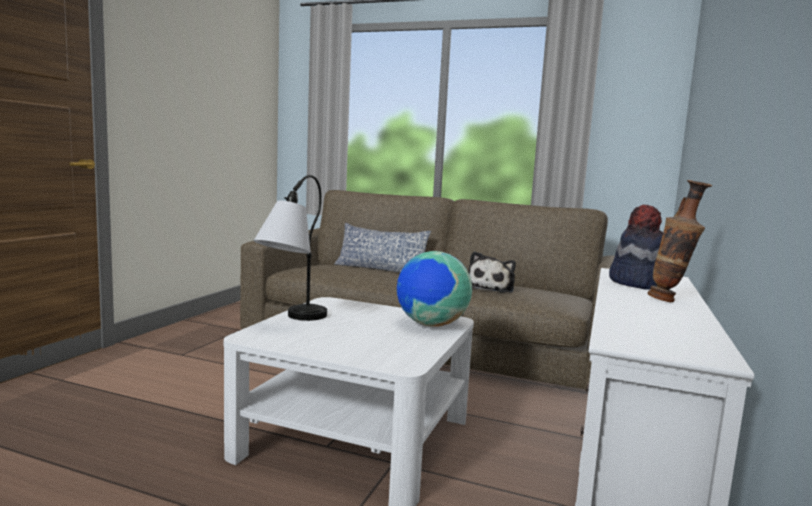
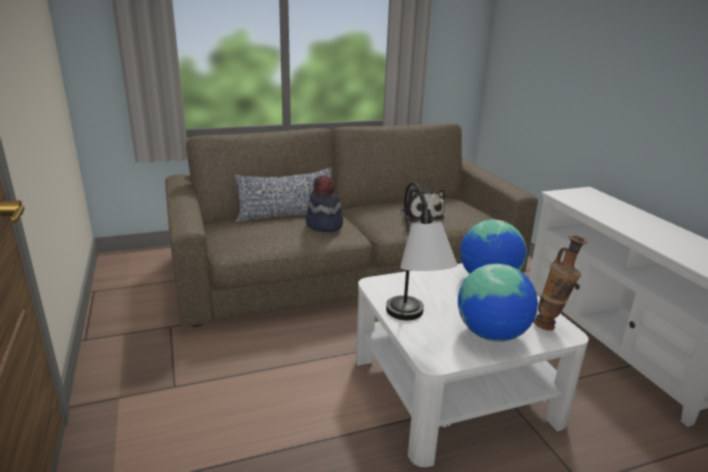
camera: 40 degrees left, 15 degrees up
(333, 344) = (492, 334): none -> globe
(637, 283) = (598, 207): hat -> hat (324, 225)
(670, 301) = (650, 223): vase -> vase (550, 326)

